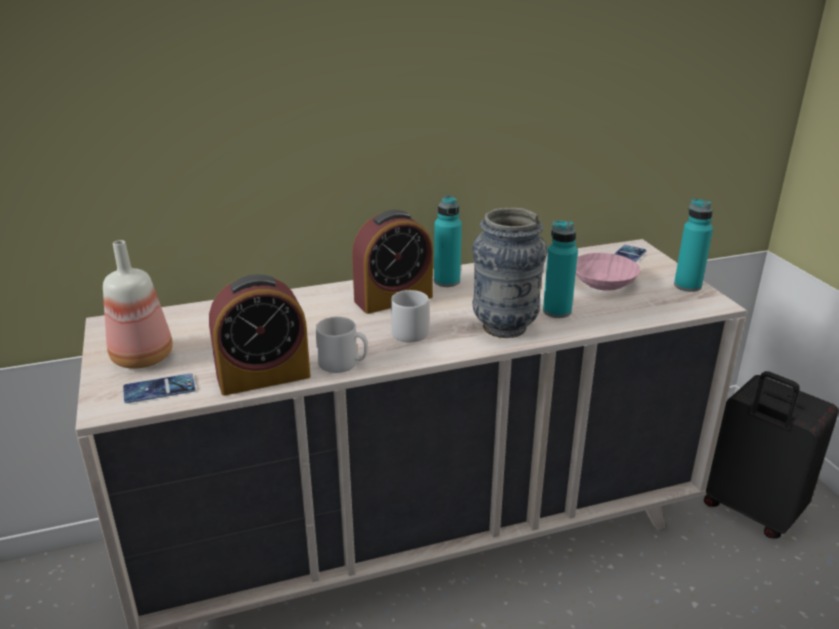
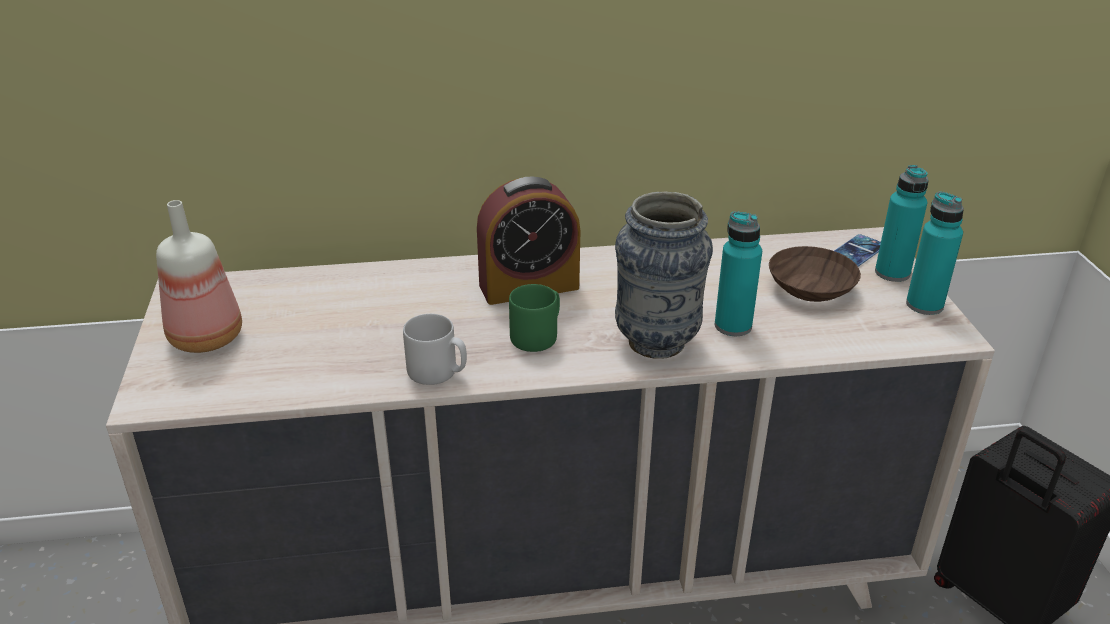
camera: 10 degrees right, 5 degrees up
(159, 389) = (213, 383): phone -> none
(263, 376) = (337, 380): alarm clock -> none
(412, 331) = (537, 336): grey mug -> green mug
(447, 281) = (604, 267): turquoise bottle -> turquoise bottle (892, 273)
(604, 281) = (811, 287): pink bowl -> brown bowl

